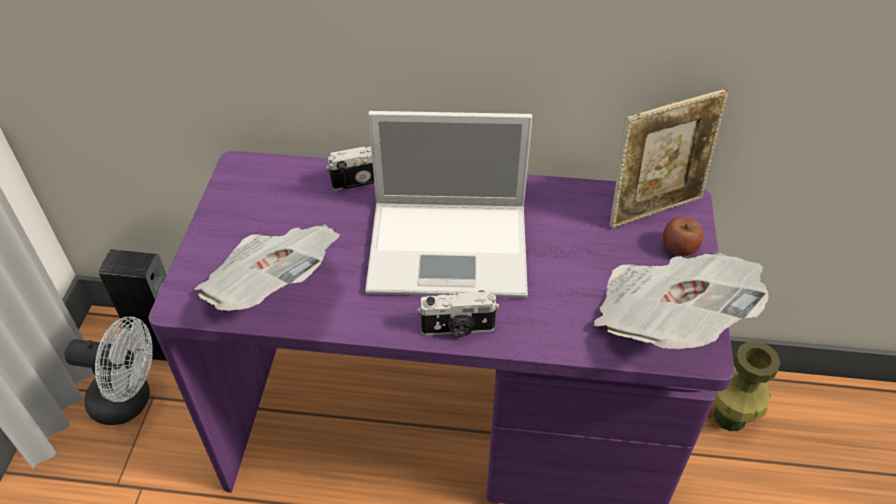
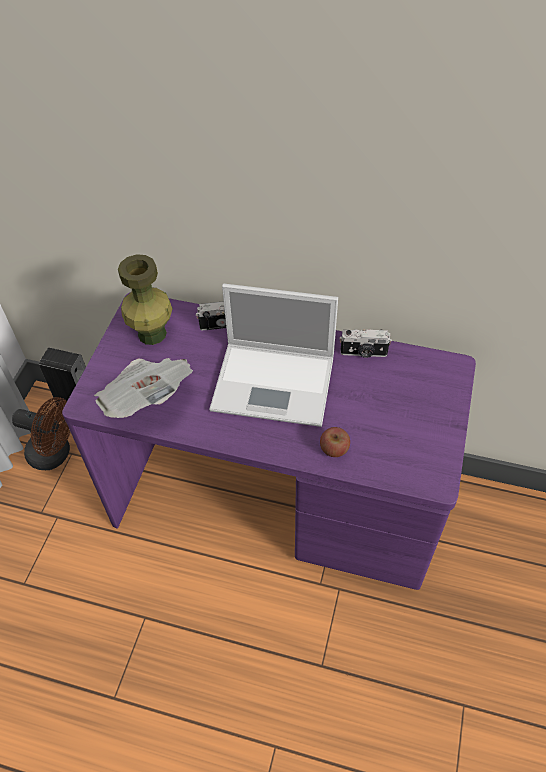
camera: 10 degrees right, 5 degrees up
(130, 401) = (55, 454): white fan -> brown fan
(458, 329) = (269, 444): camera -> camera (363, 353)
(654, 208) = (430, 368): picture frame -> none
(666, 320) = (417, 455): newspaper -> none
(679, 247) = (441, 401): apple -> apple (334, 449)
(730, 417) = (489, 520): green vase -> green vase (152, 334)

